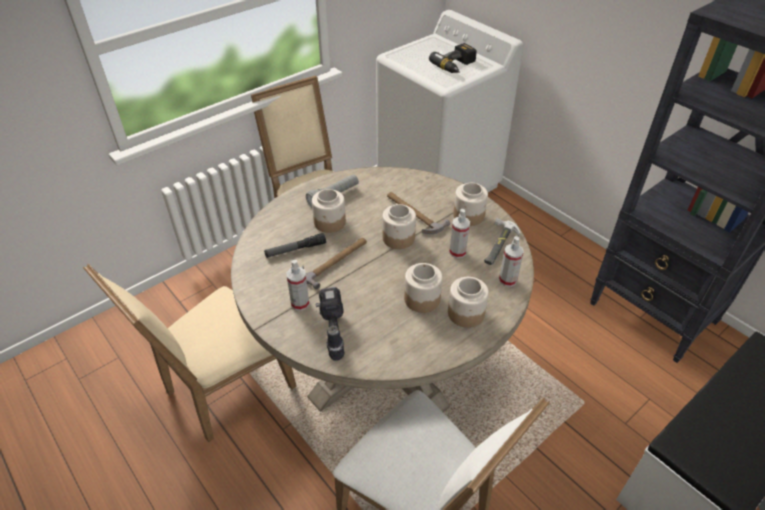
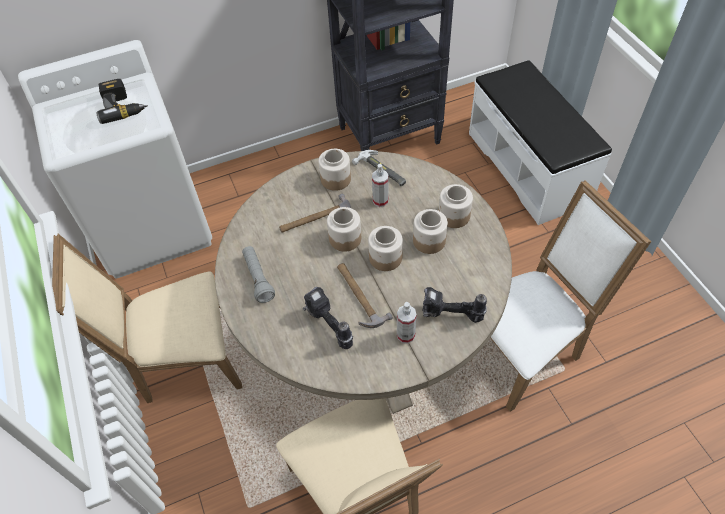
camera: 70 degrees left, 10 degrees up
(295, 249) = (328, 327): flashlight -> power drill
(330, 222) = (299, 289): jar -> jar (386, 257)
(507, 280) = (425, 178): spray bottle -> none

